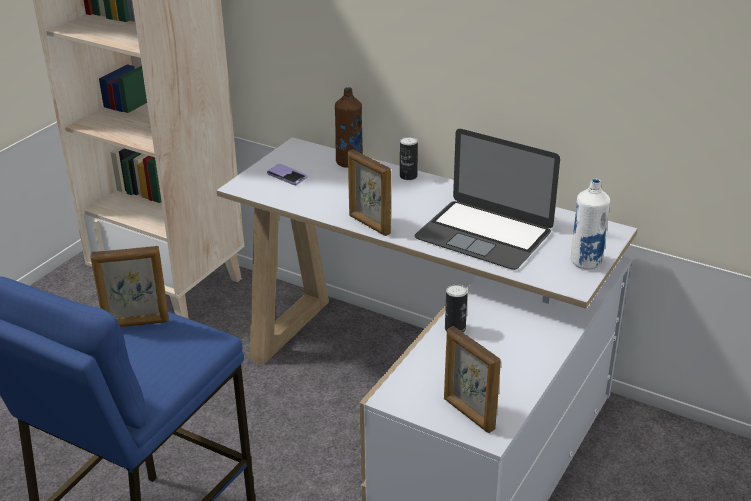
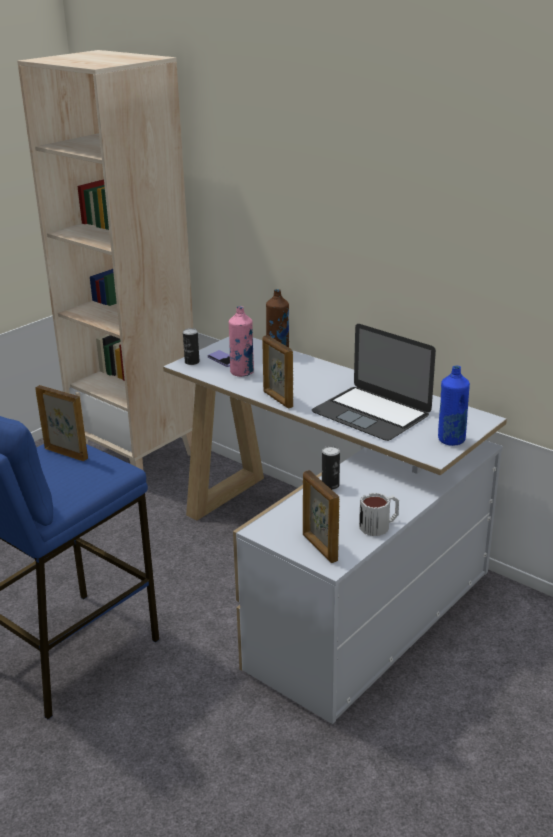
camera: 10 degrees right, 5 degrees down
(136, 323) = (66, 453): picture frame -> picture frame turned 150 degrees counterclockwise
(315, 191) = (242, 372): none -> pink bottle
(408, 176) = (323, 366): can -> can (192, 362)
(528, 377) = (379, 526): none -> mug
(585, 262) = (451, 440): white bottle -> blue bottle

